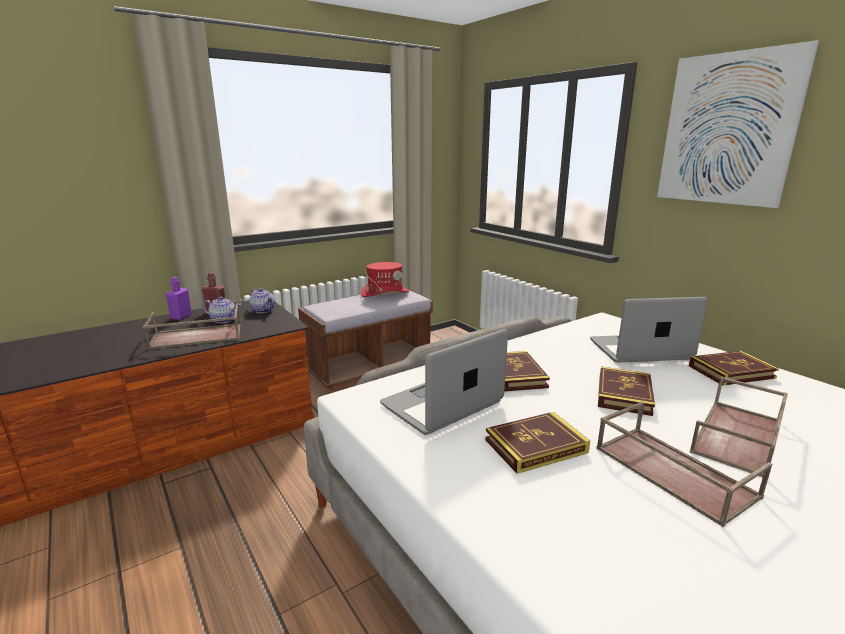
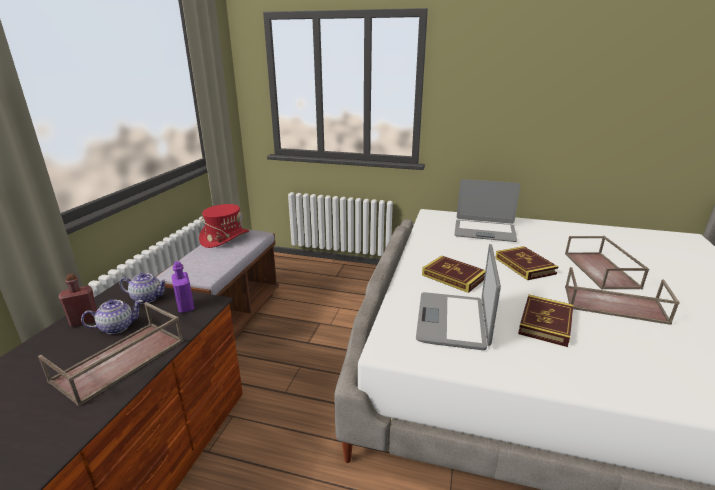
camera: 40 degrees left, 5 degrees up
(181, 316) = (42, 345): purple bottle -> purple bottle (185, 306)
(640, 350) = (484, 231): laptop -> laptop turned 120 degrees counterclockwise
(727, 130) = (504, 65): picture -> none
(731, 372) = (541, 230): book -> none

